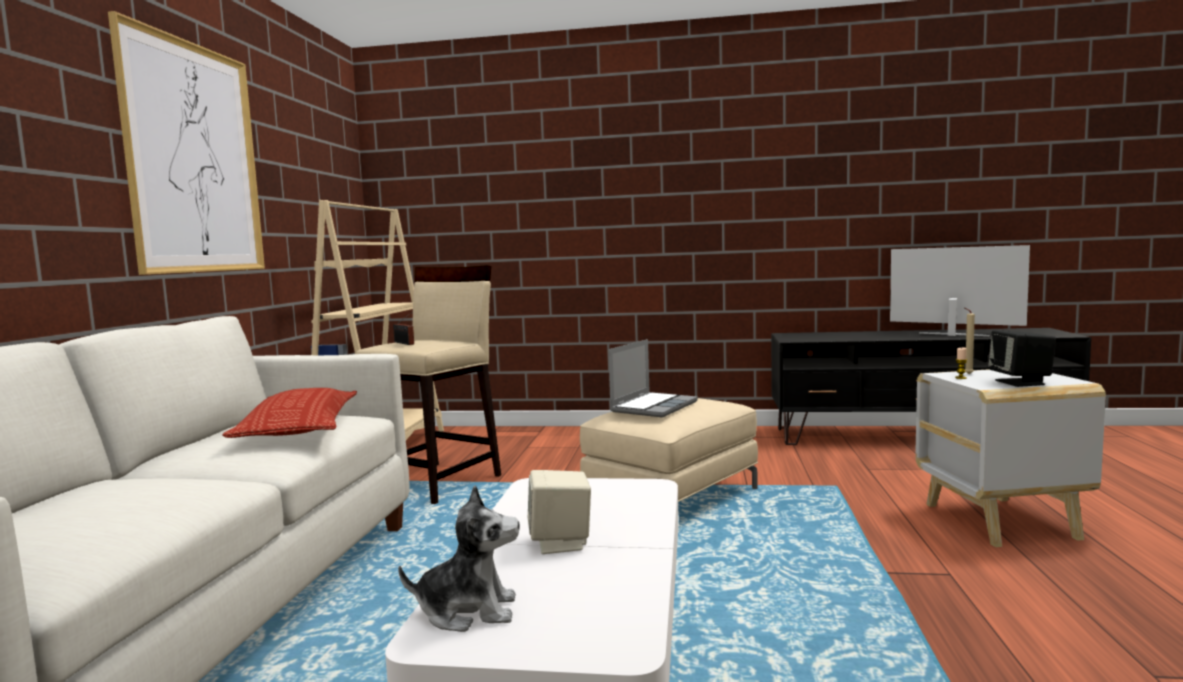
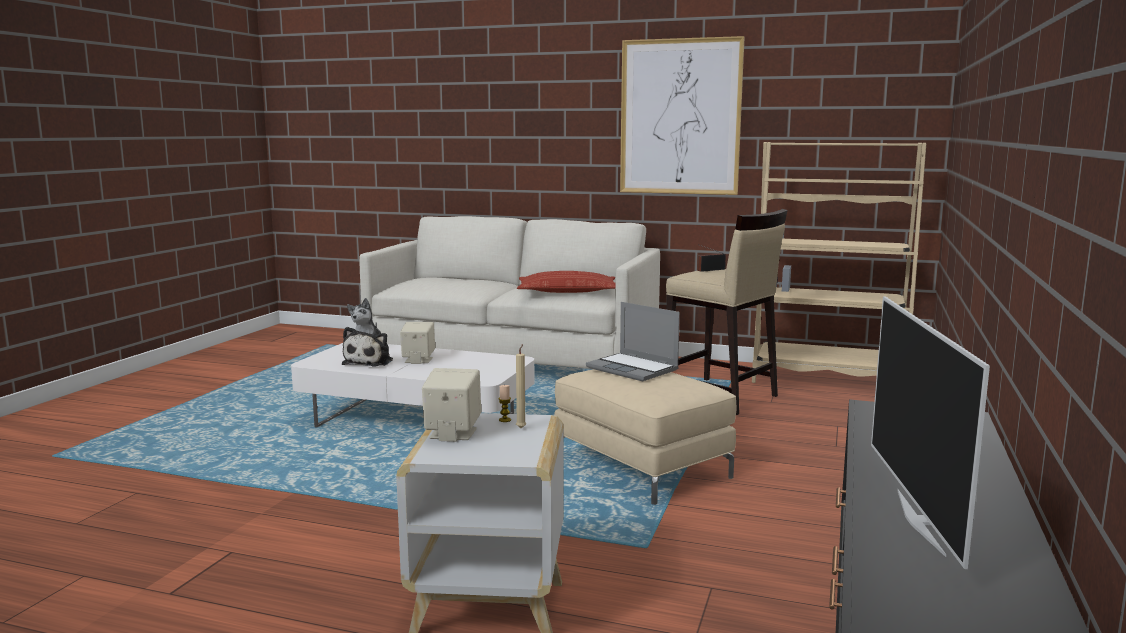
camera: 100 degrees right, 5 degrees up
(587, 581) = (370, 362): none -> plush toy
(952, 335) = (922, 521): television -> television turned 135 degrees clockwise
(1020, 382) = (452, 433): black speaker -> beige speaker

